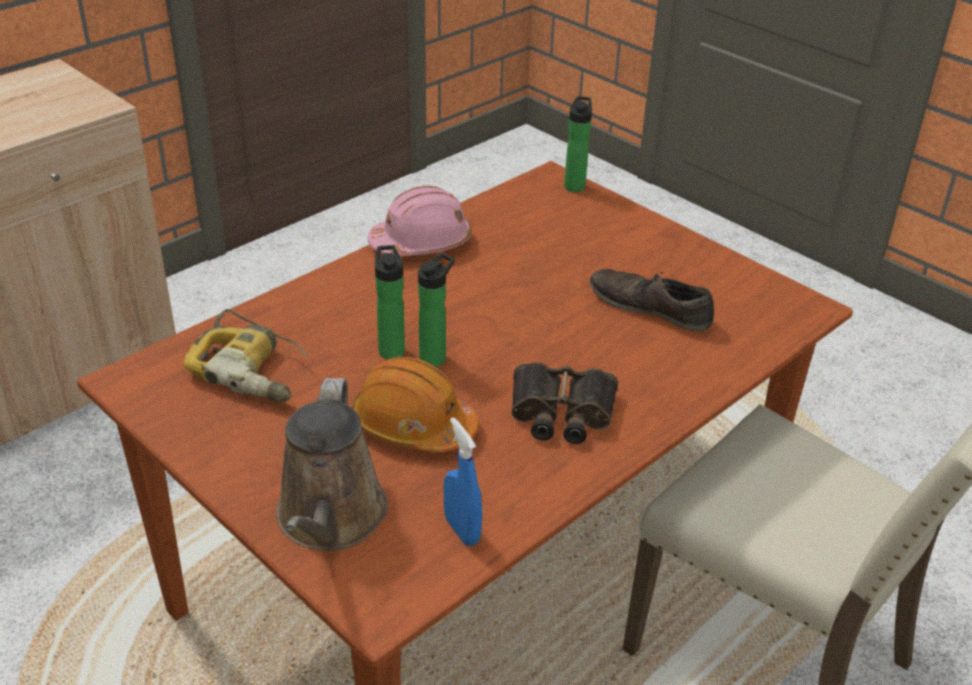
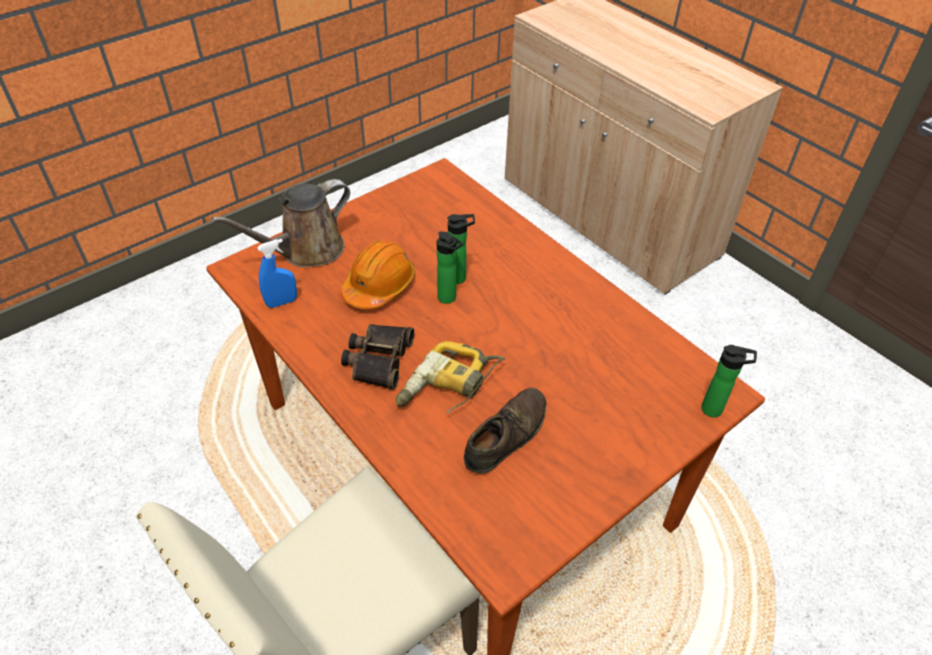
camera: 95 degrees right, 10 degrees up
(252, 369) = (444, 218): power drill -> power drill (449, 387)
(330, 520) = (306, 250): brown watering can -> brown watering can turned 45 degrees counterclockwise
(421, 243) = (598, 298): pink hard hat -> none

